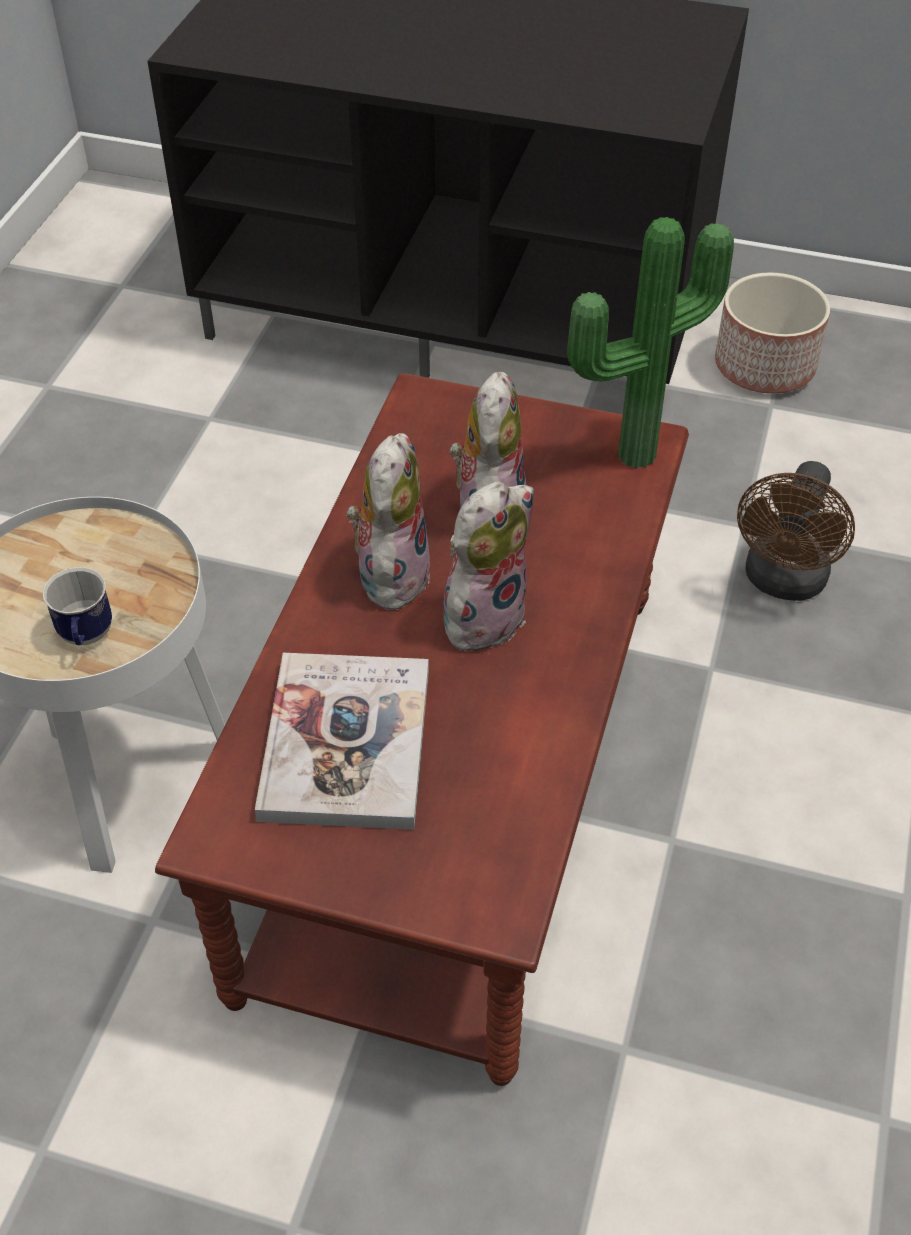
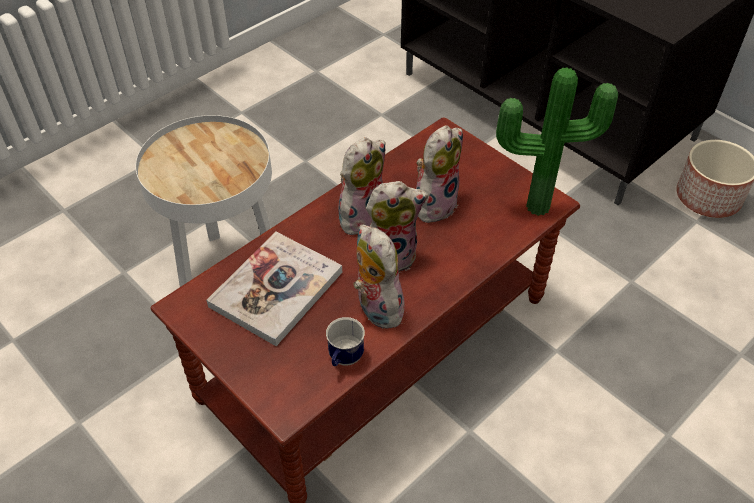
camera: 30 degrees right, 0 degrees up
(86, 638) = (192, 185): mug -> mug (344, 359)
(519, 701) = (376, 307): none -> plush toy
(783, 582) = (633, 322): brown fan -> none

